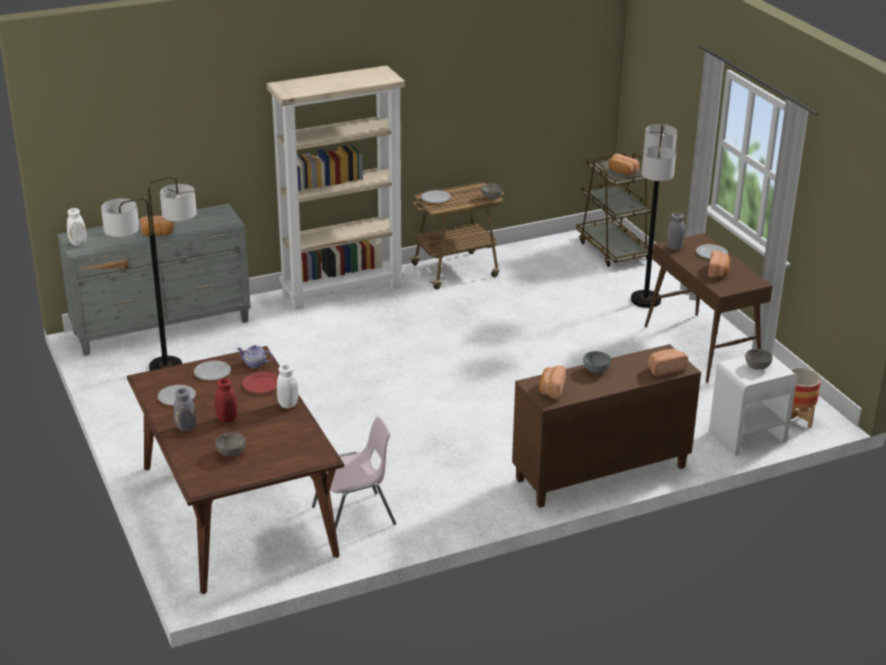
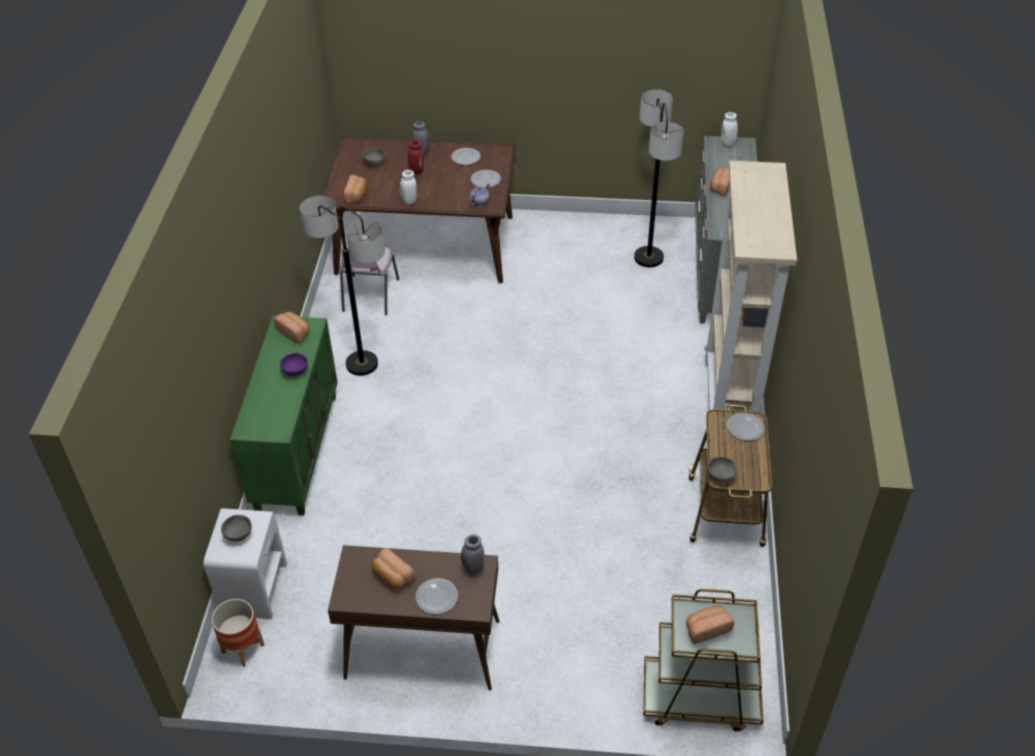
camera: 120 degrees right, 15 degrees up
(261, 384) = (448, 197): red plate -> none
(596, 370) = (296, 372): grey bowl -> purple bowl
(600, 474) = (296, 451): brown cabinet -> green cabinet
(645, 300) = (555, 658): floor lamp -> floor lamp (362, 364)
(665, 369) = (256, 417): bread -> bread (357, 196)

